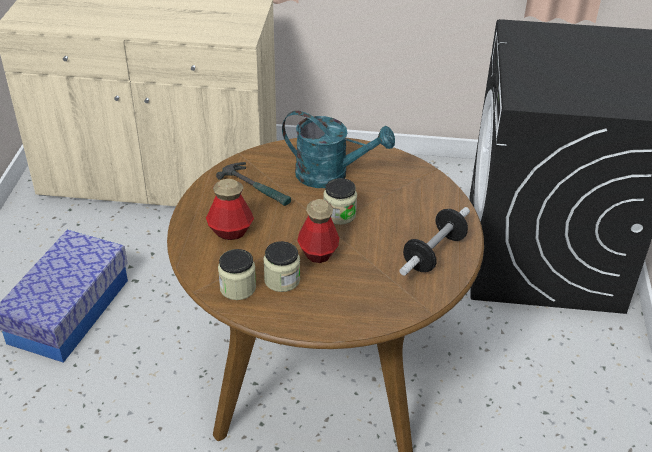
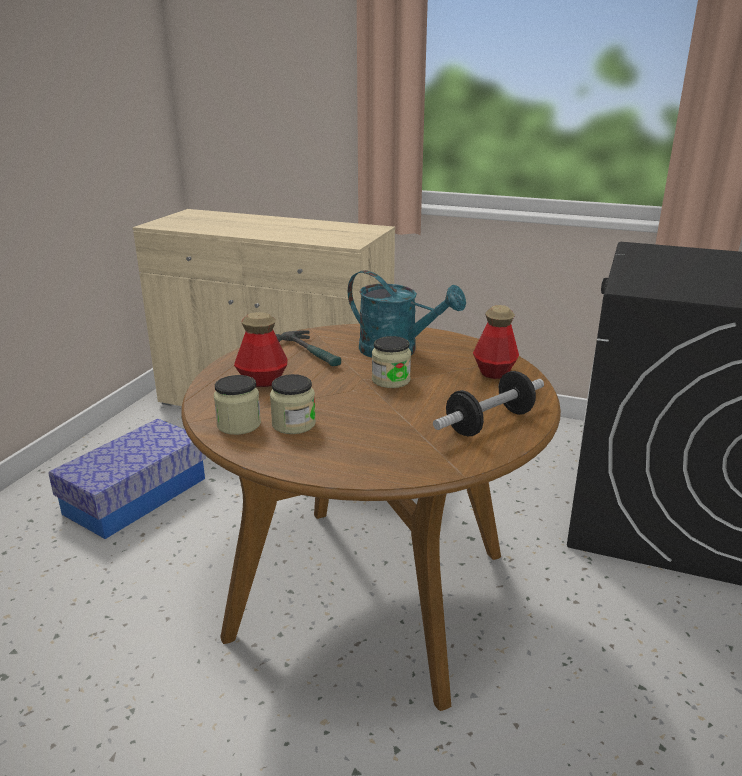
camera: 15 degrees right, 15 degrees down
(318, 253) = (349, 407): bottle -> bottle (494, 372)

